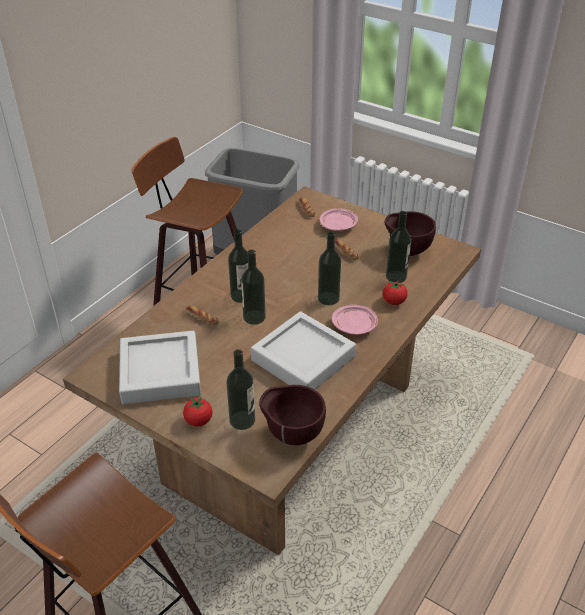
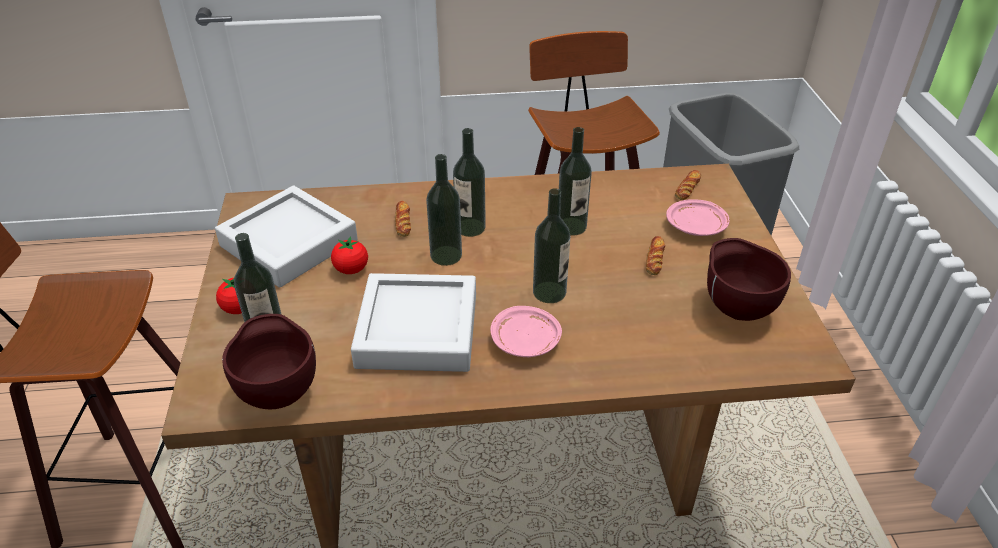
camera: 50 degrees right, 0 degrees up
(394, 301) = (616, 351): tomato -> tomato (351, 269)
(396, 276) = (669, 326): bottle -> bottle (571, 226)

